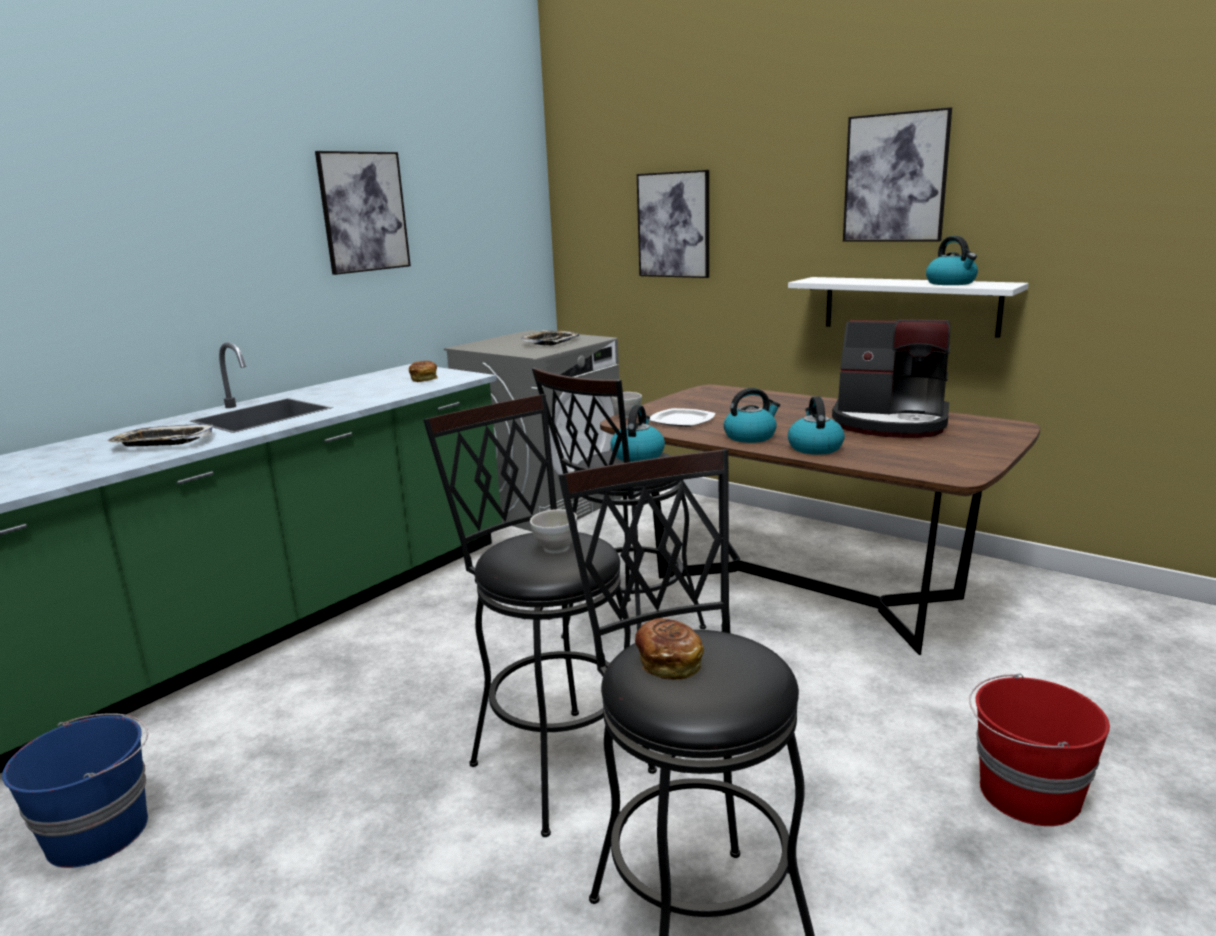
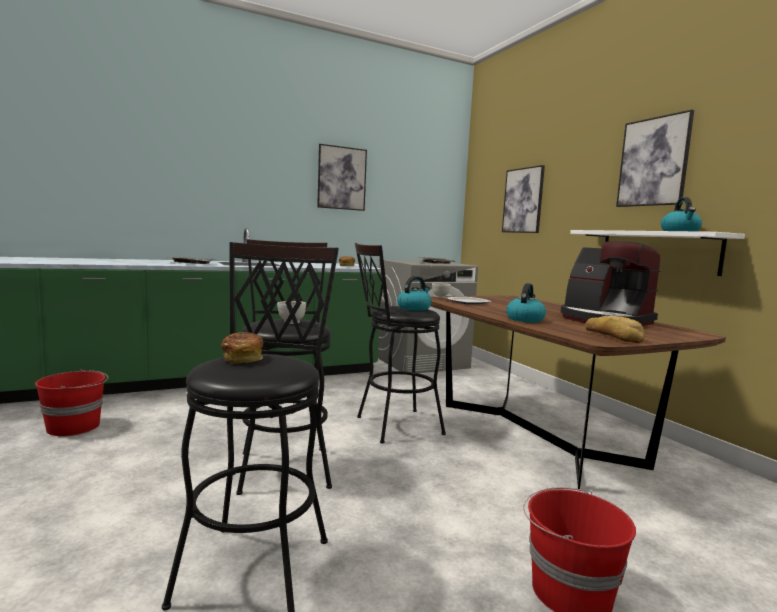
camera: 25 degrees right, 10 degrees down
(100, 832) = (75, 426): blue bucket -> red bucket
(750, 436) = (494, 311): kettle -> none
(952, 459) = (613, 336): none -> bread

